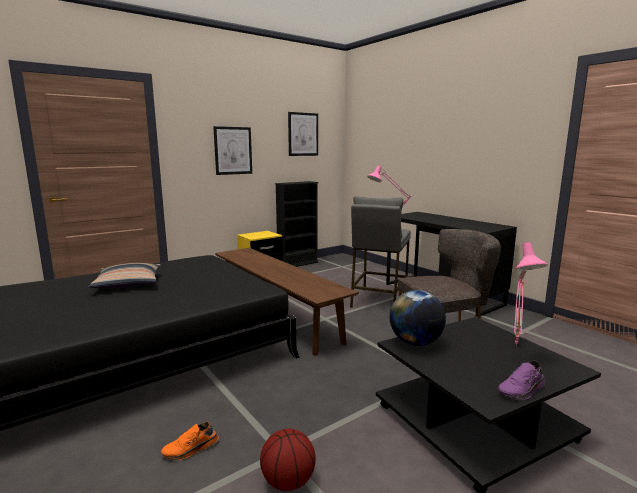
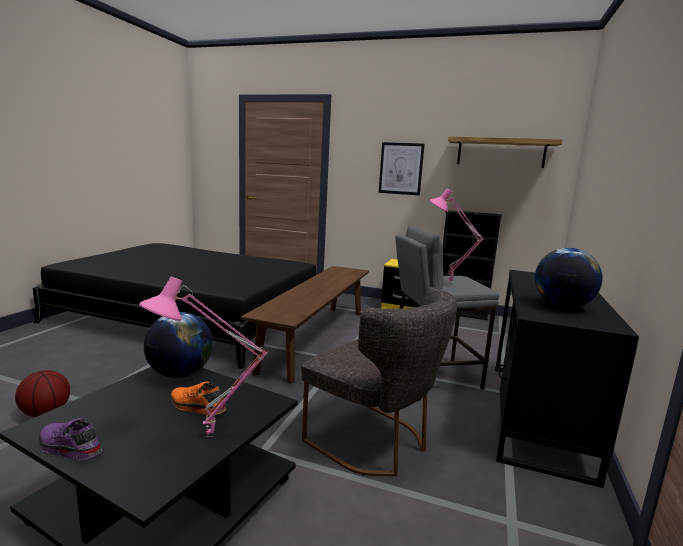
camera: 55 degrees right, 0 degrees up
(128, 283) = (207, 261): pillow -> none
(191, 449) = (81, 369): orange shoe -> orange shoe (196, 407)
(303, 134) = (500, 153): picture -> shelf
(469, 224) = (562, 306): none -> globe

